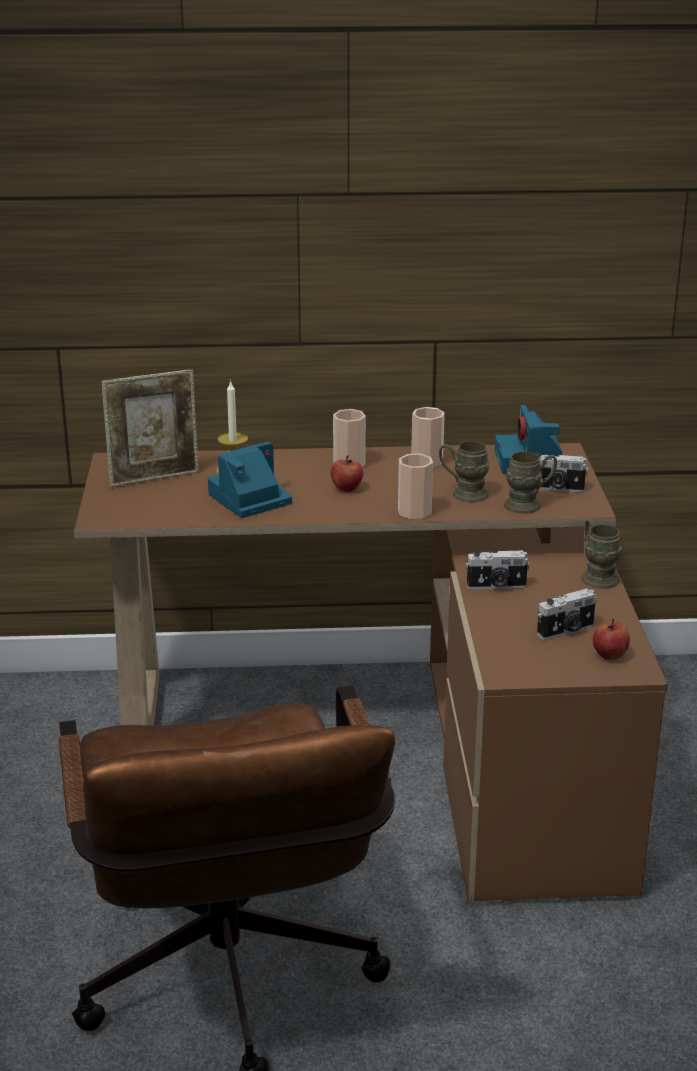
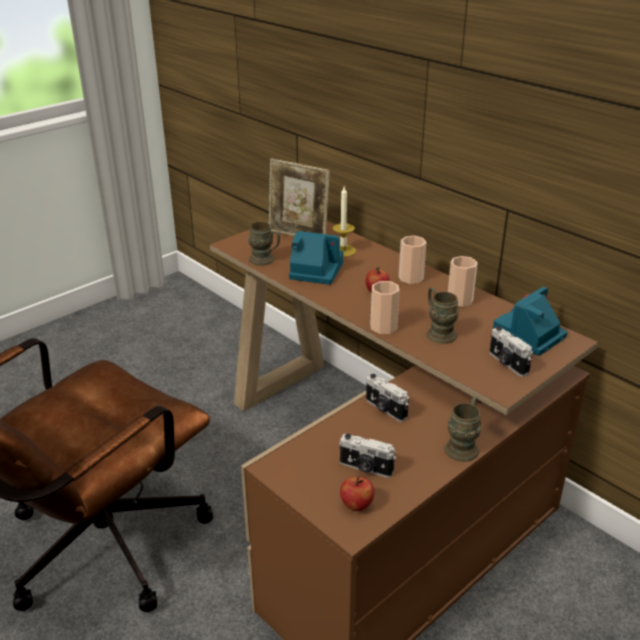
camera: 50 degrees right, 5 degrees up
(529, 504) = (464, 363): brown mug -> brown mug (265, 261)

